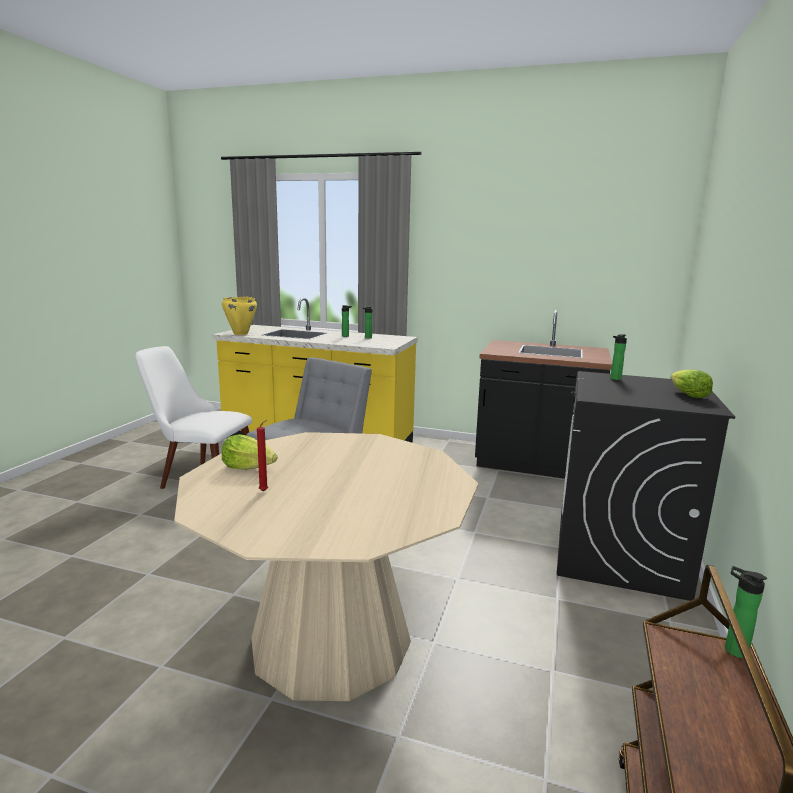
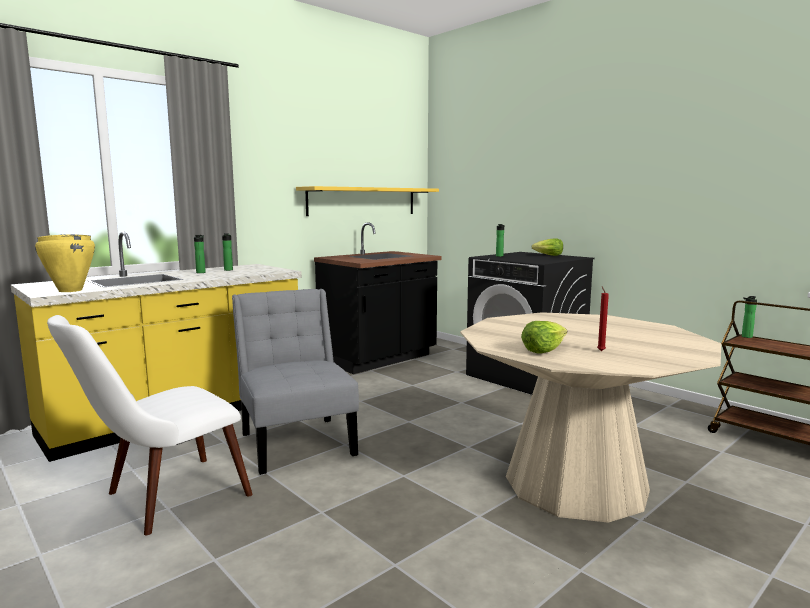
camera: 60 degrees left, 5 degrees down
(570, 285) = (363, 201): none -> yellow shelf

